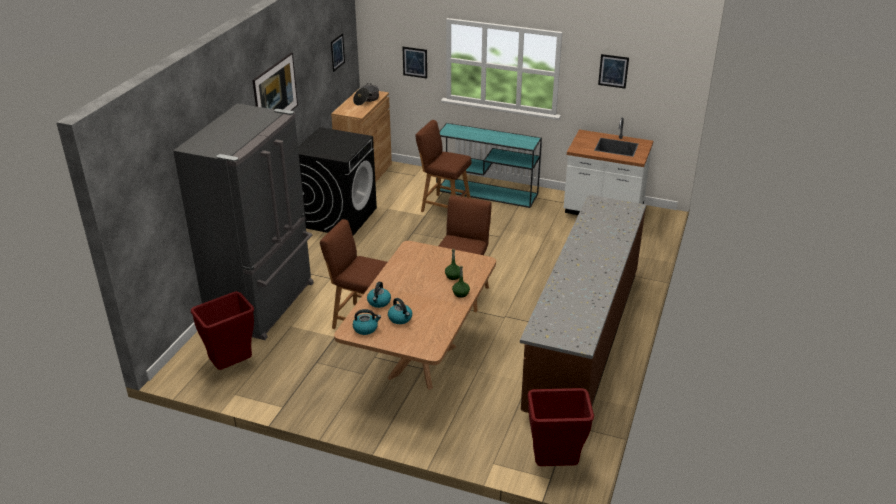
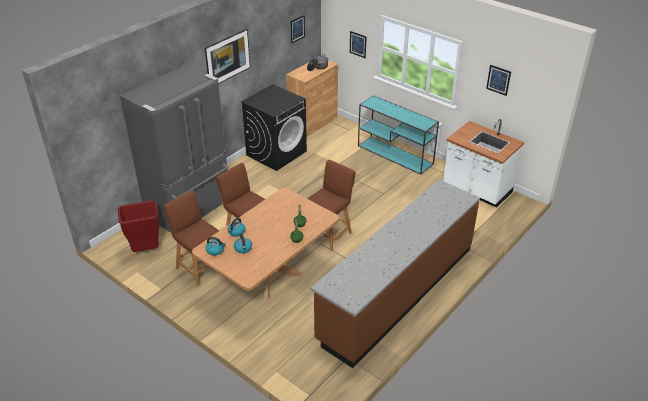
camera: 20 degrees right, 5 degrees up
(443, 206) = (356, 159): brown stool -> brown stool (199, 267)
(554, 466) = (318, 386): red trash can -> none

